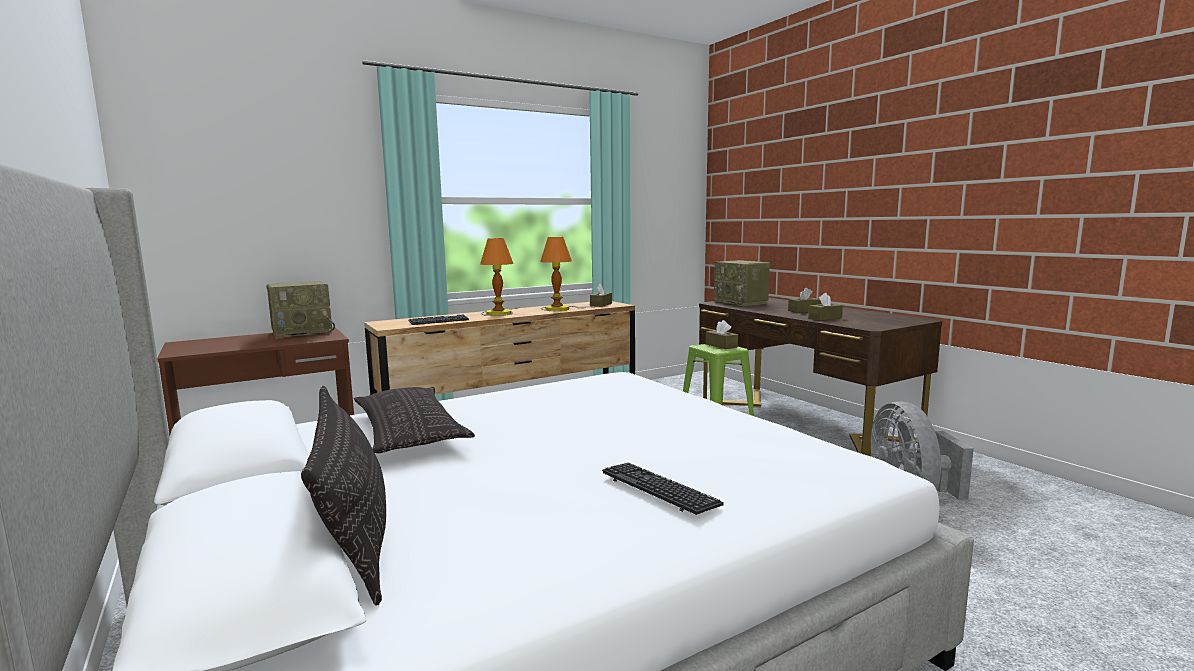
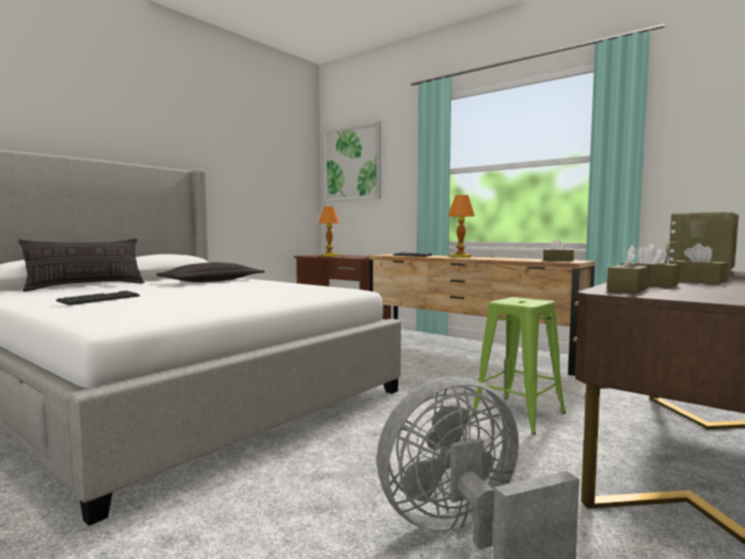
camera: 70 degrees right, 5 degrees down
(216, 167) = (352, 163): none -> picture
(303, 332) = (367, 256): radio -> none
(559, 309) = (509, 259): table lamp -> table lamp (331, 255)
(721, 345) = (531, 301): brown tissue box -> brown tissue box (627, 289)

